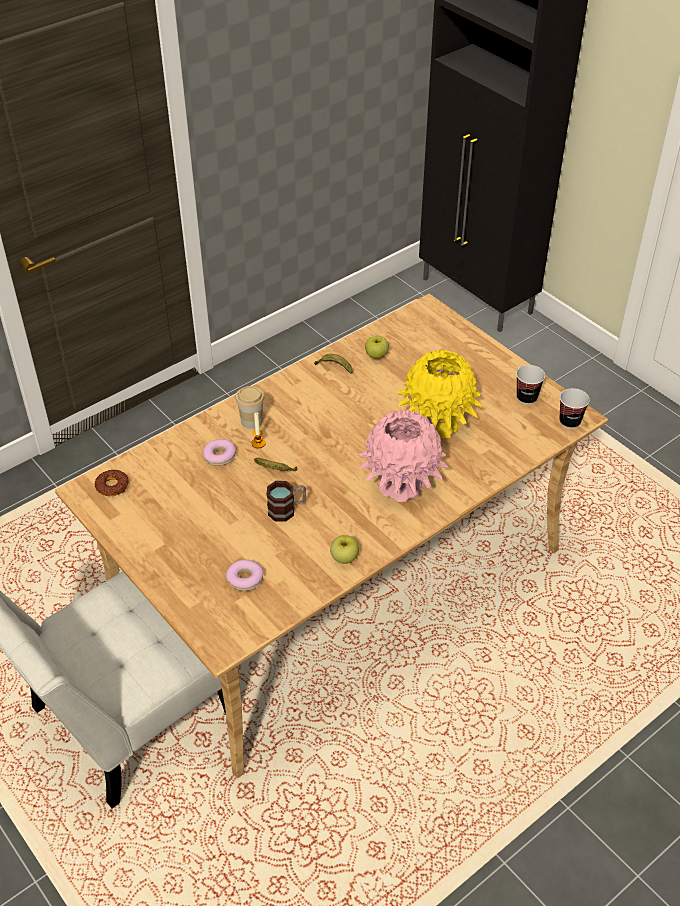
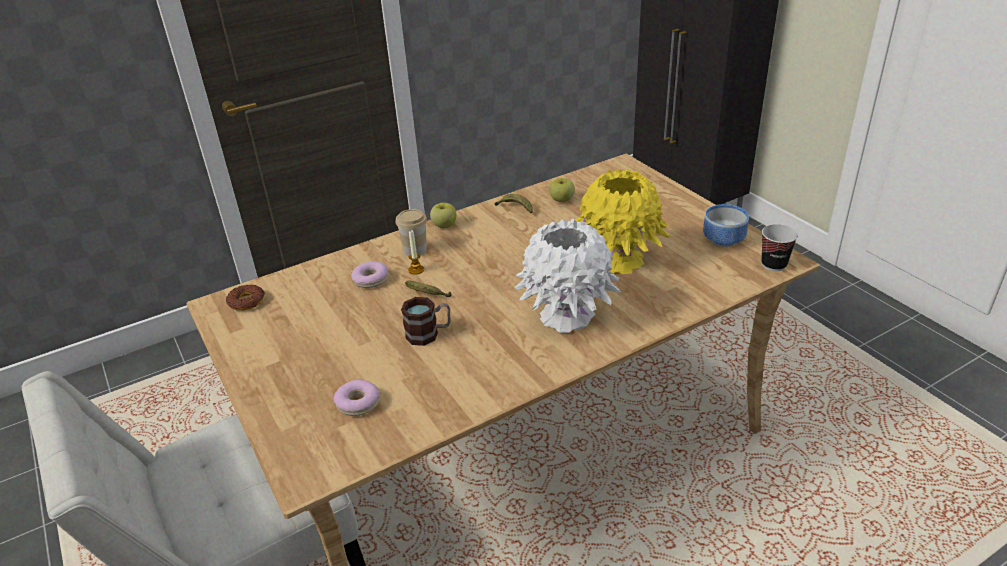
camera: 10 degrees right, 10 degrees down
(344, 558) = (483, 388): apple -> apple (444, 225)
(401, 485) = (567, 317): pink vase -> white vase
(526, 398) = (724, 241): cup -> bowl

